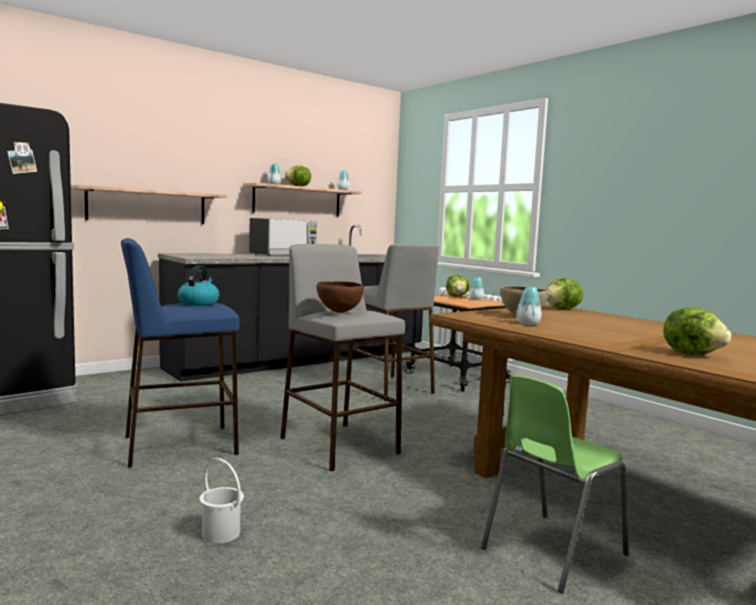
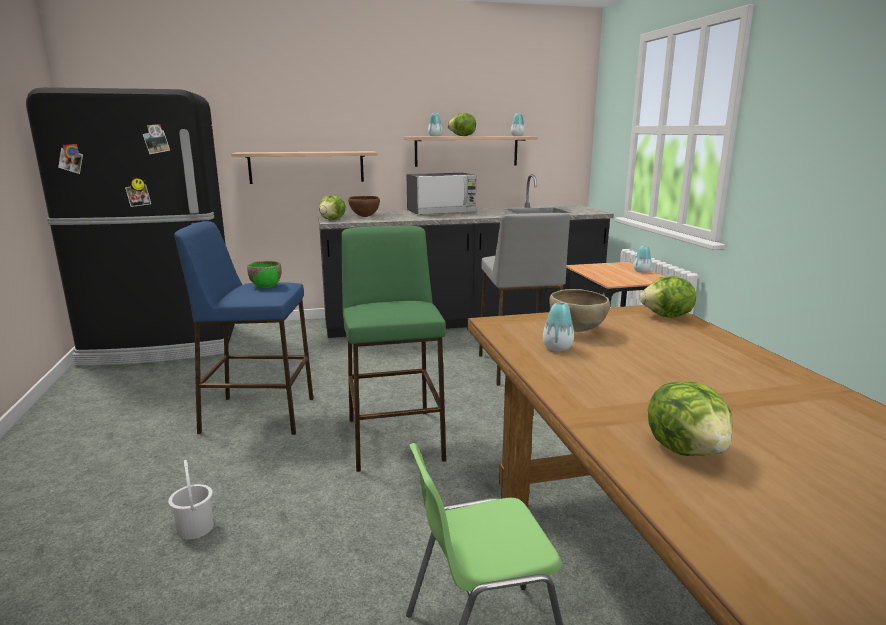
camera: 25 degrees right, 10 degrees up
(198, 303) = (265, 285): kettle -> green bowl
(338, 445) = (394, 438): grey stool -> green stool
(339, 312) = (373, 308): brown bowl -> brown bowl (364, 217)
(457, 296) = (623, 266): lettuce -> lettuce (333, 219)

